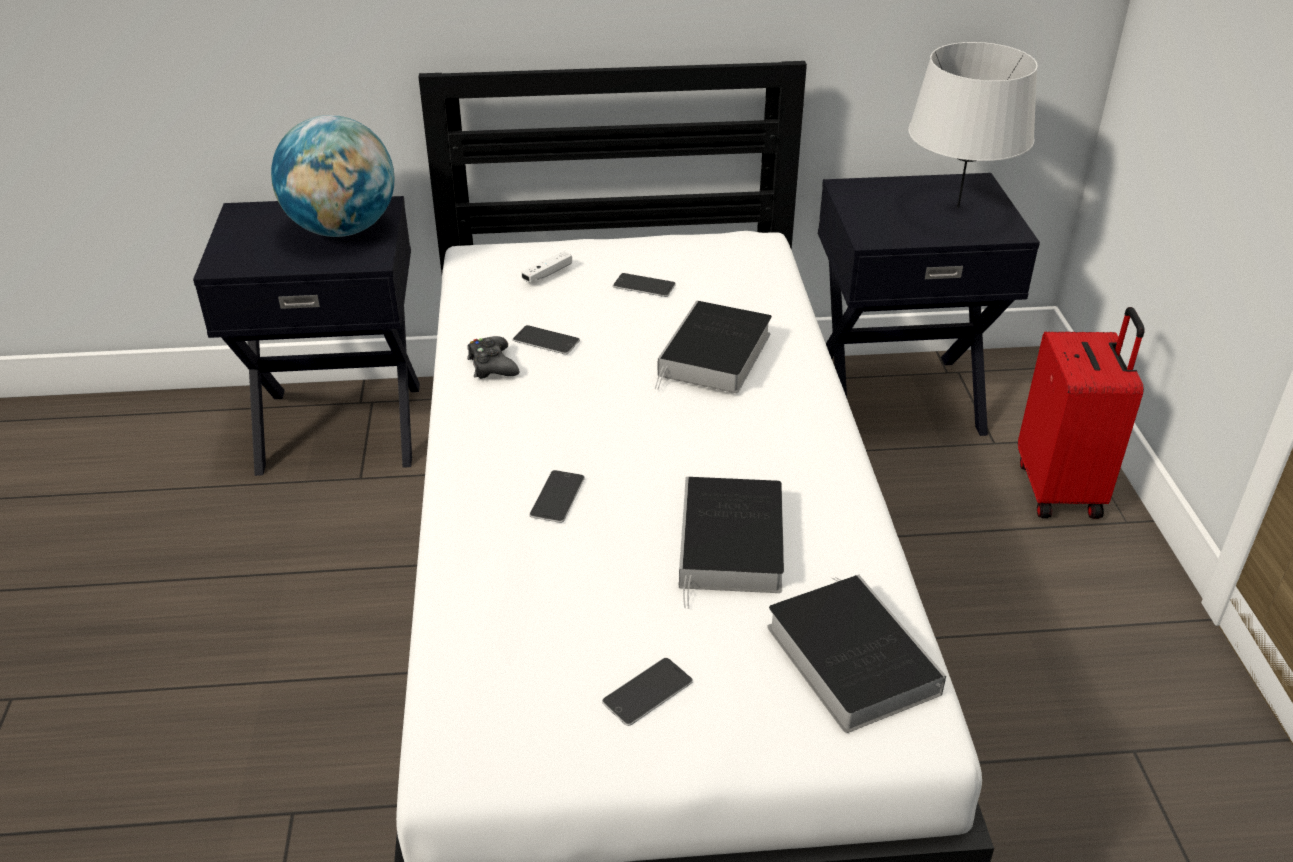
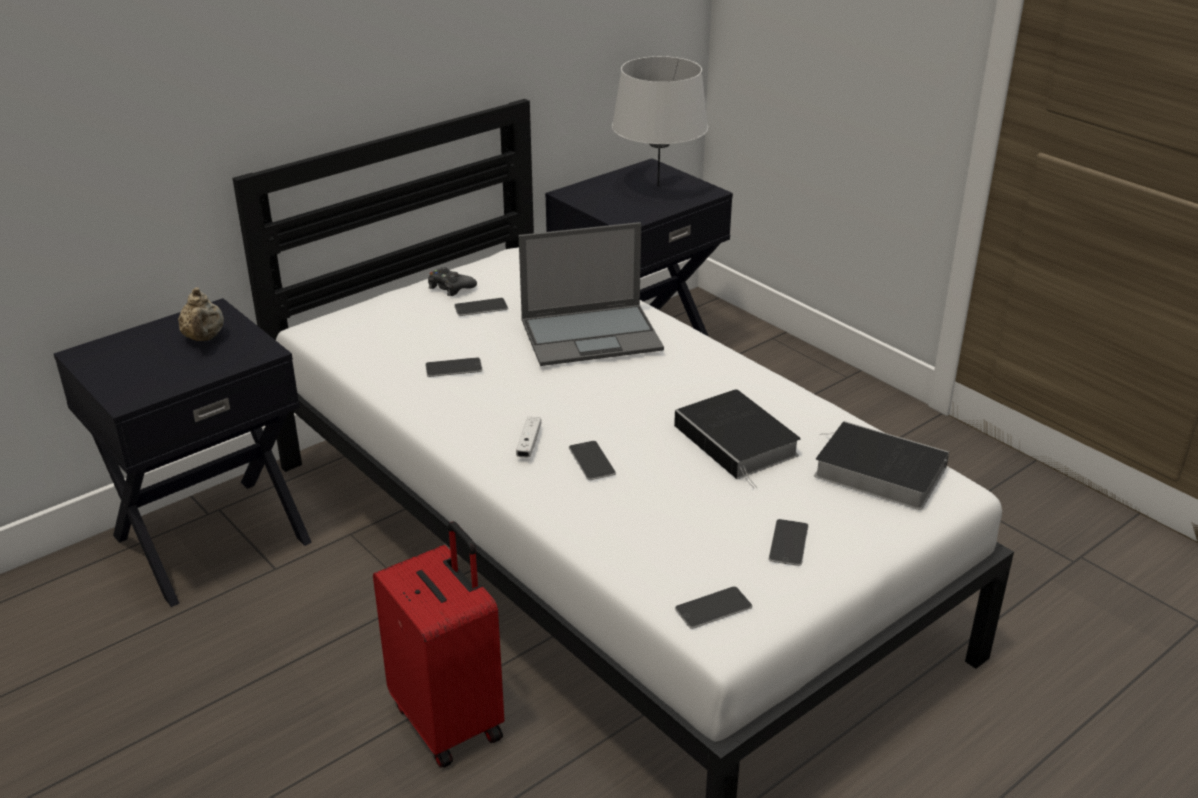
camera: 35 degrees left, 5 degrees down
(342, 230) = (204, 338): globe -> beige teapot
(482, 724) = (713, 608): none -> phone
(492, 365) = (434, 398): black game controller -> black game controller (450, 287)
(547, 273) = (395, 323): white game controller -> white game controller (529, 443)
(715, 356) = (592, 334): book -> laptop
(1061, 489) = (792, 372): red suitcase -> red suitcase (450, 720)

